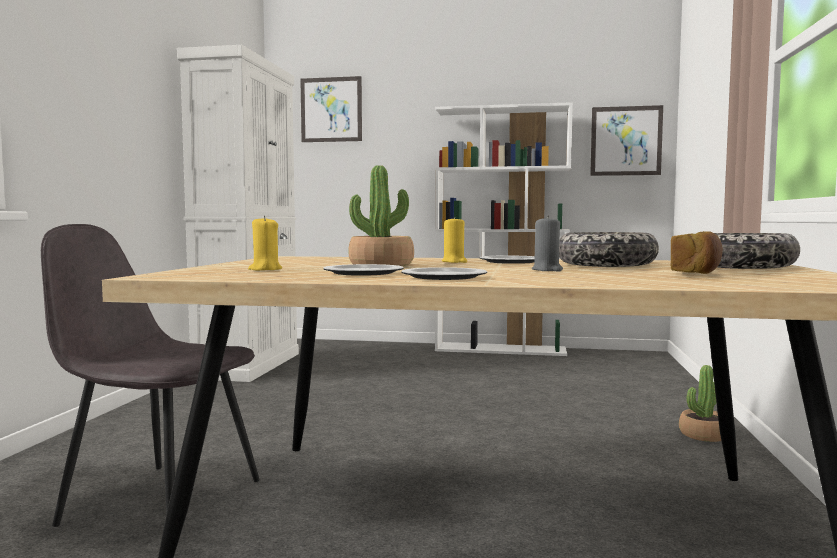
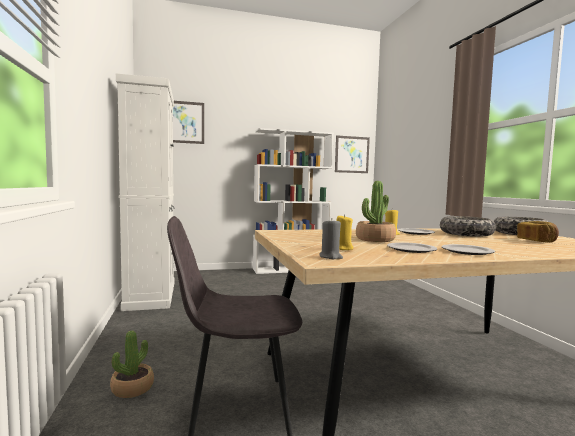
camera: 25 degrees left, 0 degrees up
(547, 270) = (472, 241): grey candle -> grey candle (330, 257)
(703, 435) = (445, 310): potted plant -> potted plant (132, 388)

